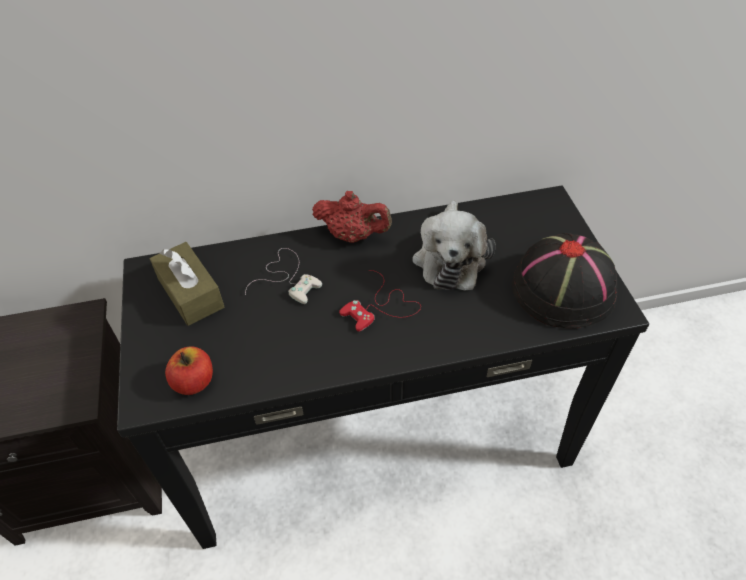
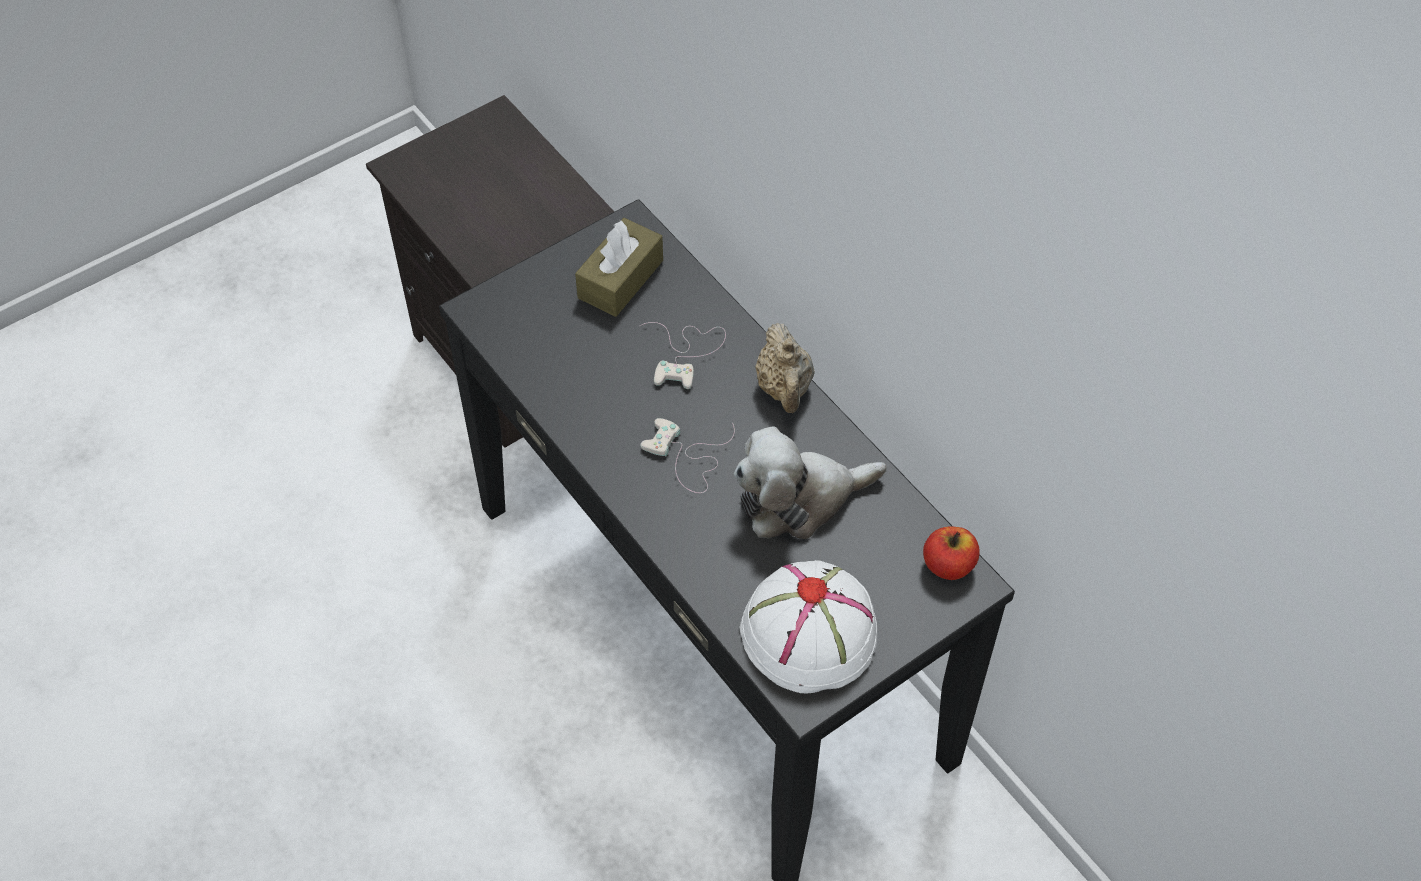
camera: 65 degrees right, 5 degrees up
(194, 382) = (515, 336): apple -> apple (948, 565)
(353, 235) = (784, 389): red teapot -> beige teapot
(381, 307) = (687, 457): red game controller -> white game controller
(564, 288) = (810, 633): black hat -> white hat

